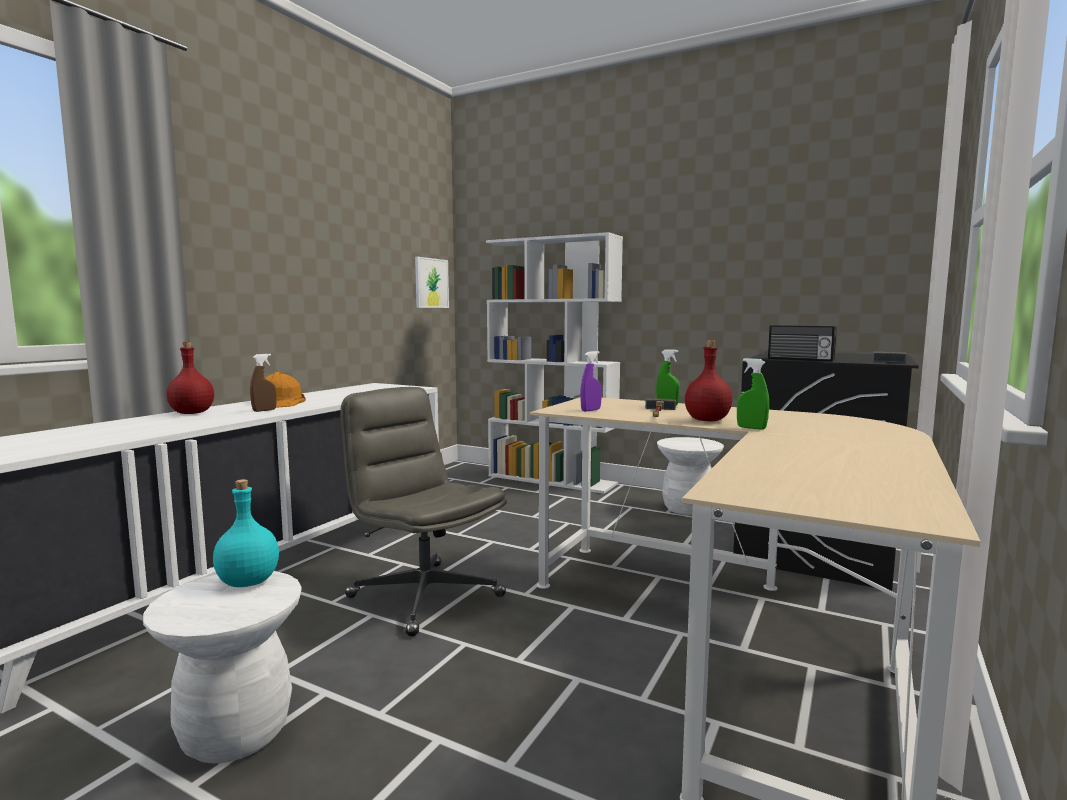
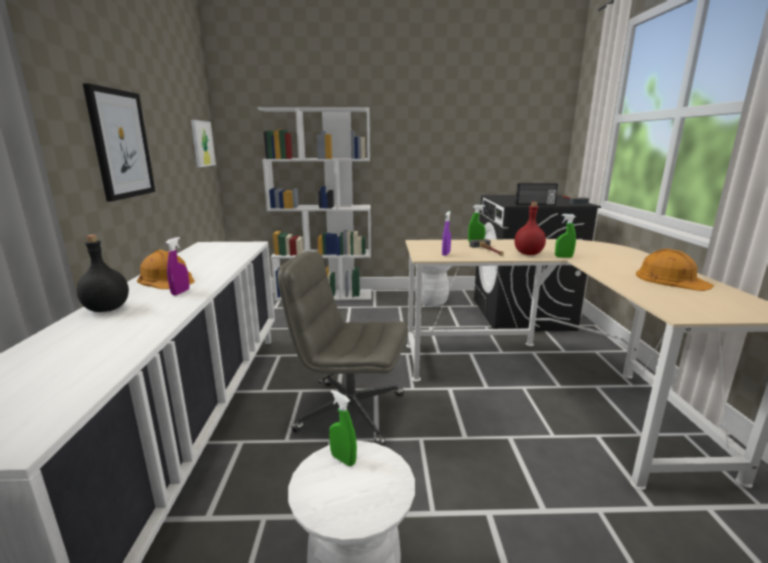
camera: 30 degrees left, 10 degrees up
(193, 413) = (108, 308): red bottle -> black bottle
(249, 581) = (343, 459): turquoise bottle -> green spray bottle
(264, 410) = (180, 292): brown spray bottle -> purple spray bottle
(300, 275) = (121, 144): none -> picture
(855, 465) = (671, 279): none -> orange hard hat

